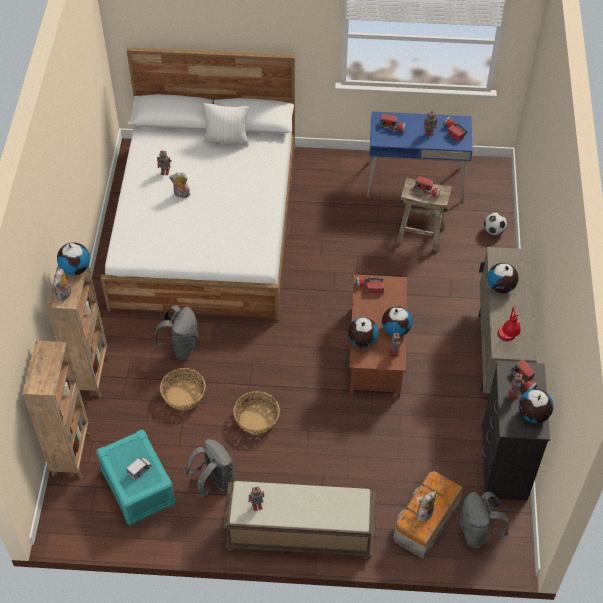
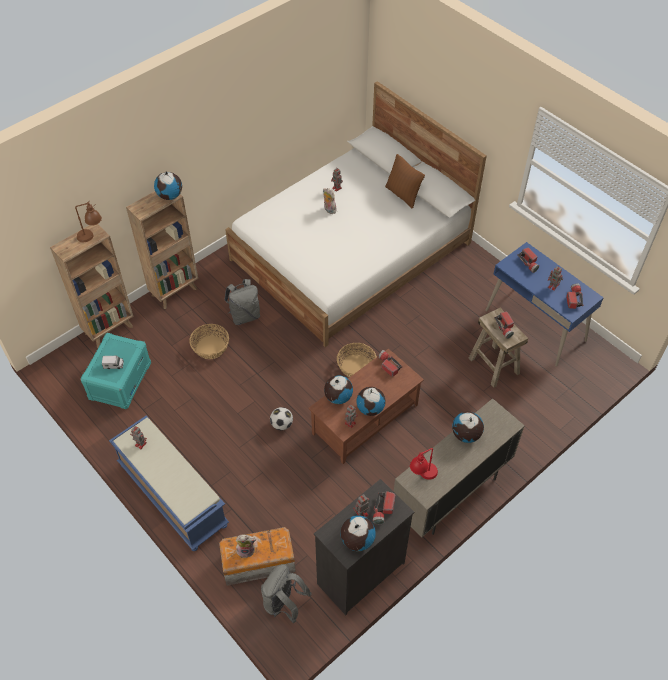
camera: 45 degrees right, 0 degrees up
(51, 355) = (92, 237): none -> brown table lamp
(64, 295) = (144, 207): plush toy -> none
(214, 481) = (164, 415): grey backpack -> none
(227, 140) = (402, 195): white pillow -> brown pillow
(256, 419) = (235, 399): basket -> basket (356, 367)
(299, 535) = (171, 495): brown bench -> blue bench
(493, 231) = (555, 405): football -> football (282, 424)

